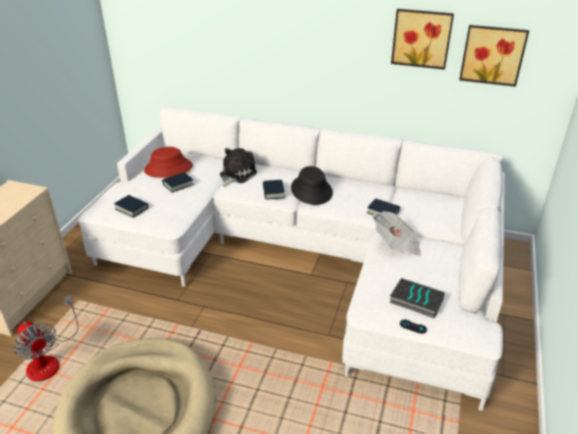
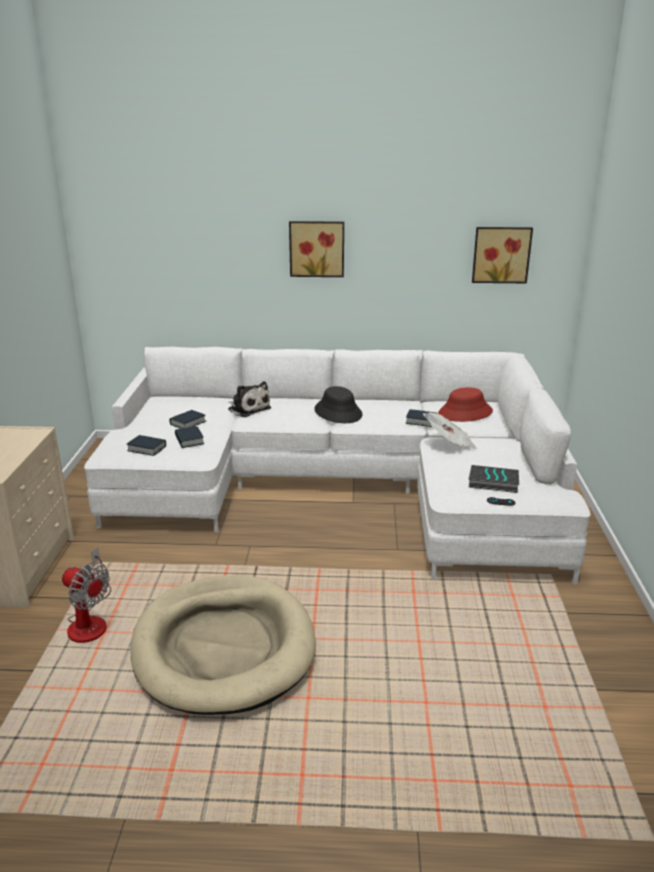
camera: 15 degrees left, 10 degrees down
(168, 168) = (168, 411): red hat -> red hat (465, 413)
(236, 175) = (248, 409): plush toy -> plush toy turned 120 degrees clockwise
(273, 192) = (298, 418): book -> book (189, 440)
(421, 38) = (431, 244): picture -> picture (317, 248)

